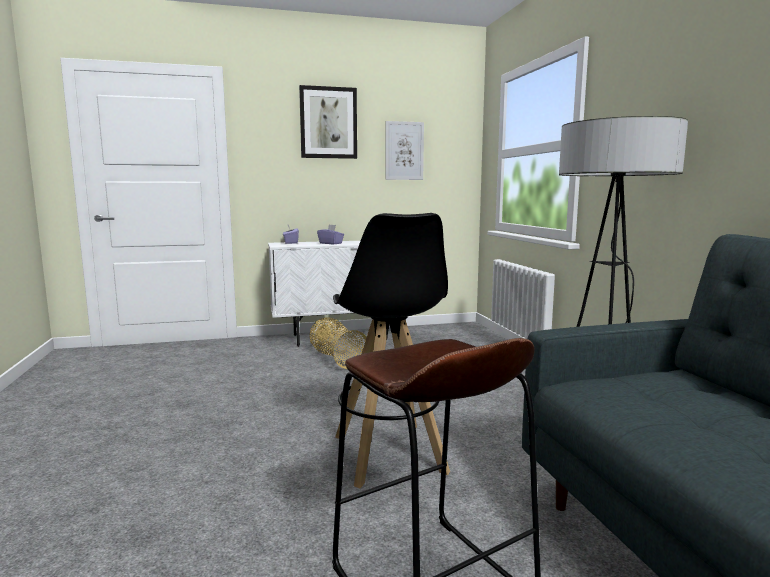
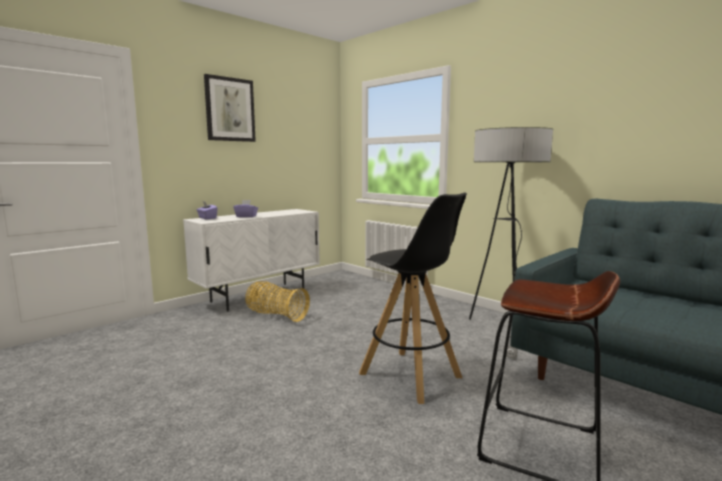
camera: 30 degrees left, 0 degrees up
(404, 151) = (289, 136): picture -> none

